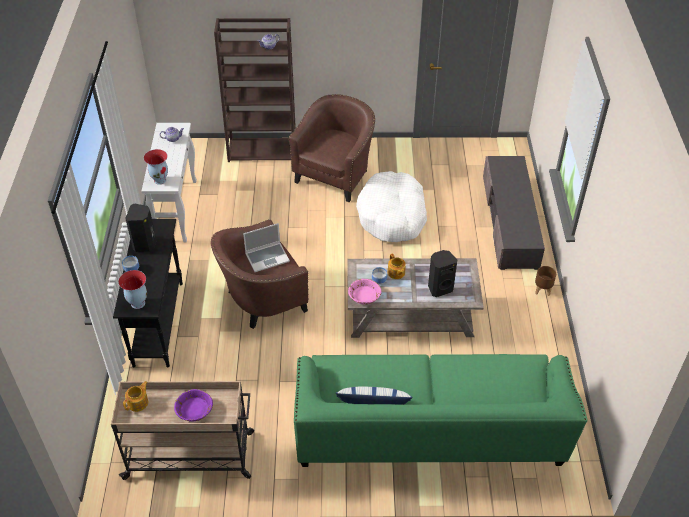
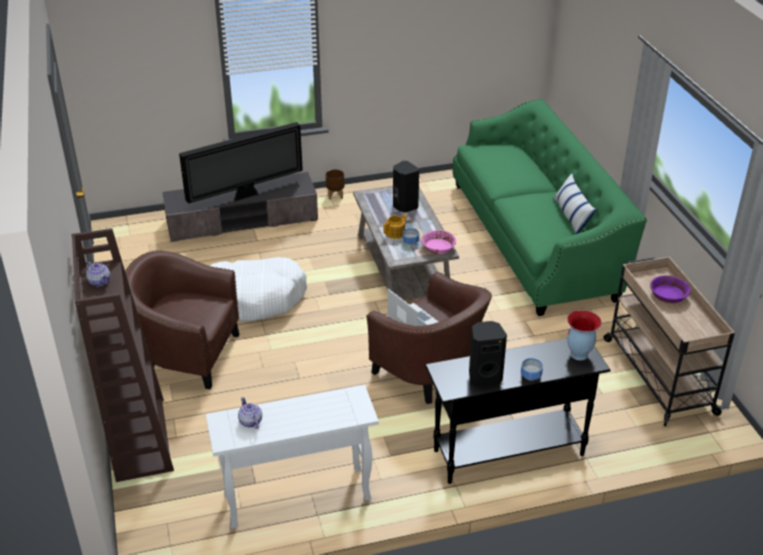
camera: 105 degrees left, 10 degrees down
(138, 402) = (689, 334): teapot -> none
(160, 180) = (348, 408): vase -> none
(507, 203) = (246, 195): none -> television

